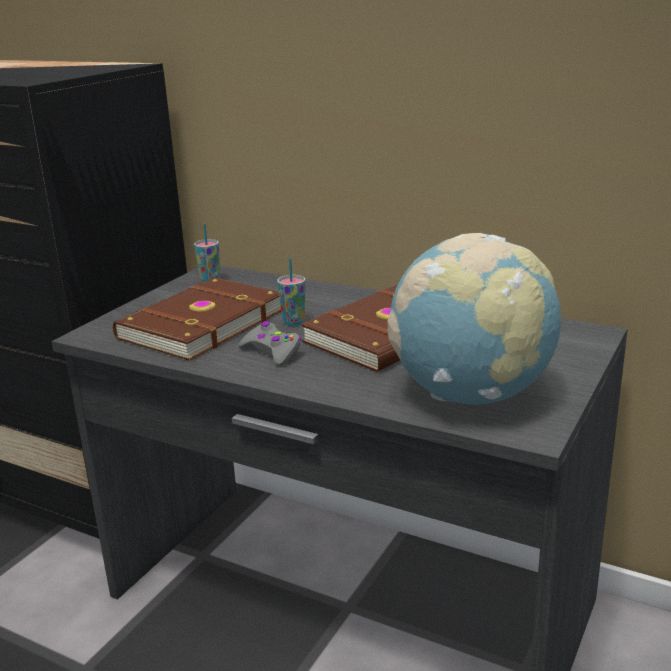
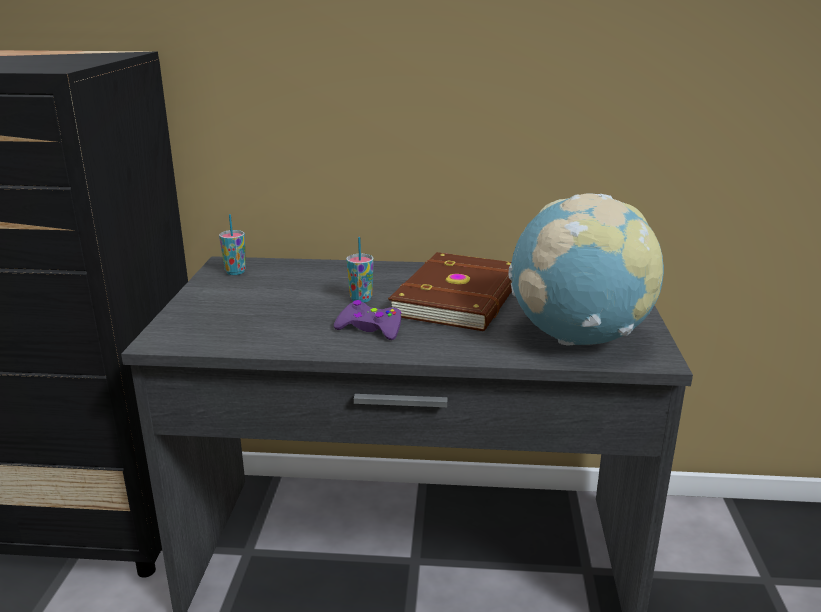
camera: 25 degrees left, 0 degrees up
(200, 324) = (269, 313): brown book -> none
(272, 352) = (370, 329): grey game controller -> purple game controller

